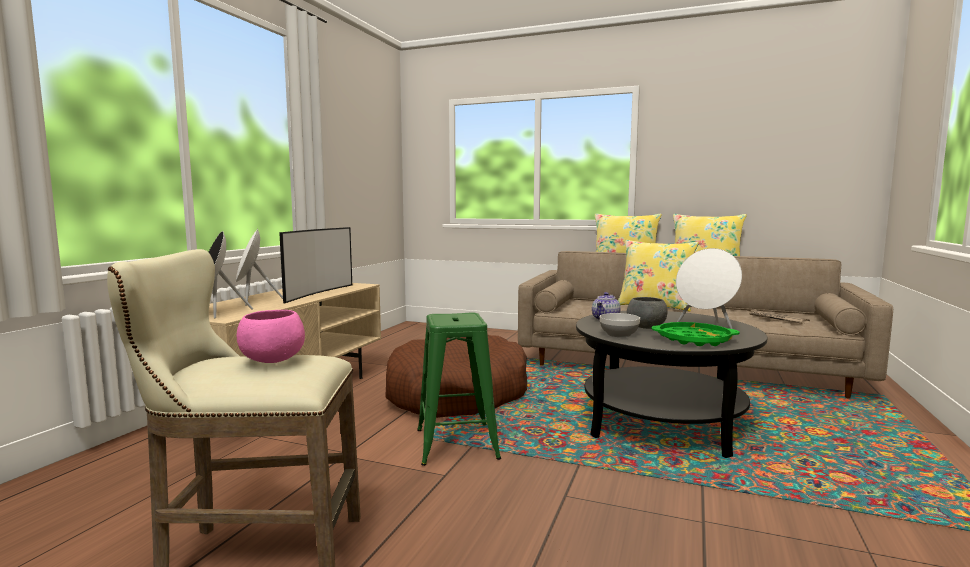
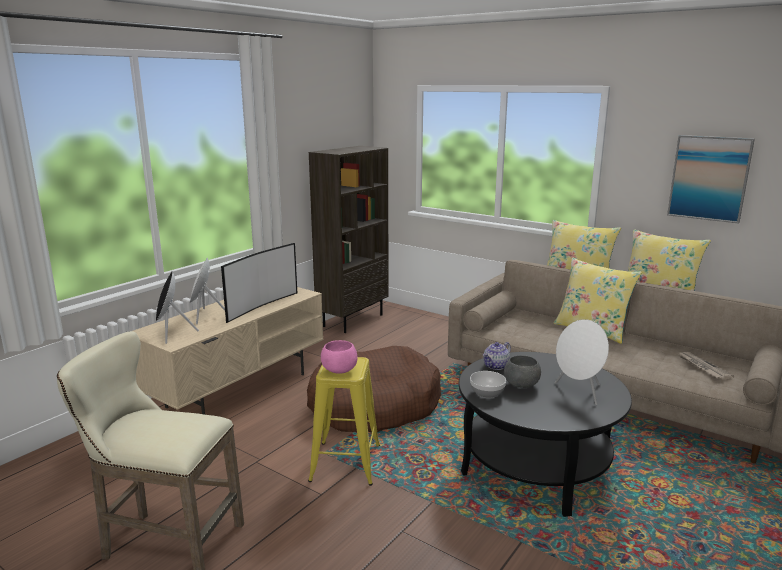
camera: 15 degrees right, 10 degrees up
(273, 361) = (169, 424): pink bowl -> pink bowl (339, 370)
(392, 336) = (353, 320): none -> brown bookcase
(456, 444) = (345, 463): green stool -> yellow stool
(693, 339) = (548, 410): green tray -> none
(737, 160) = (709, 178): none -> picture

